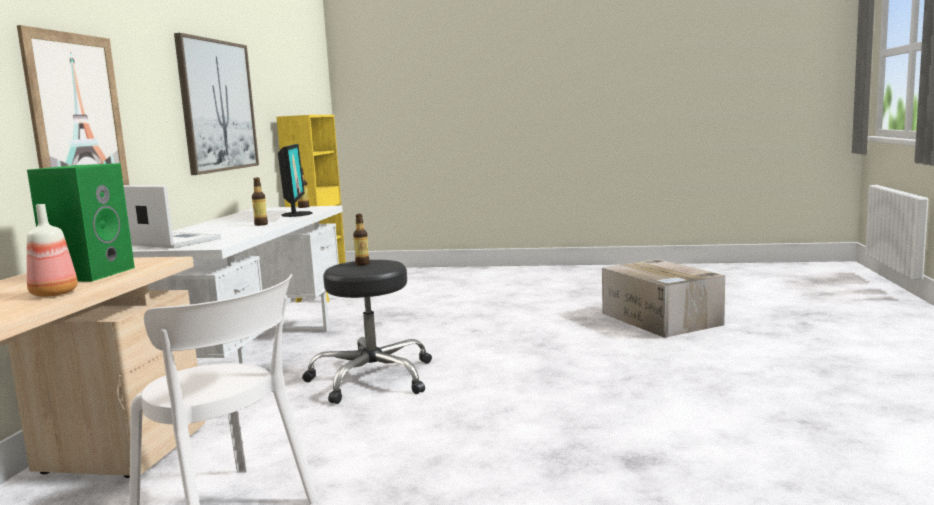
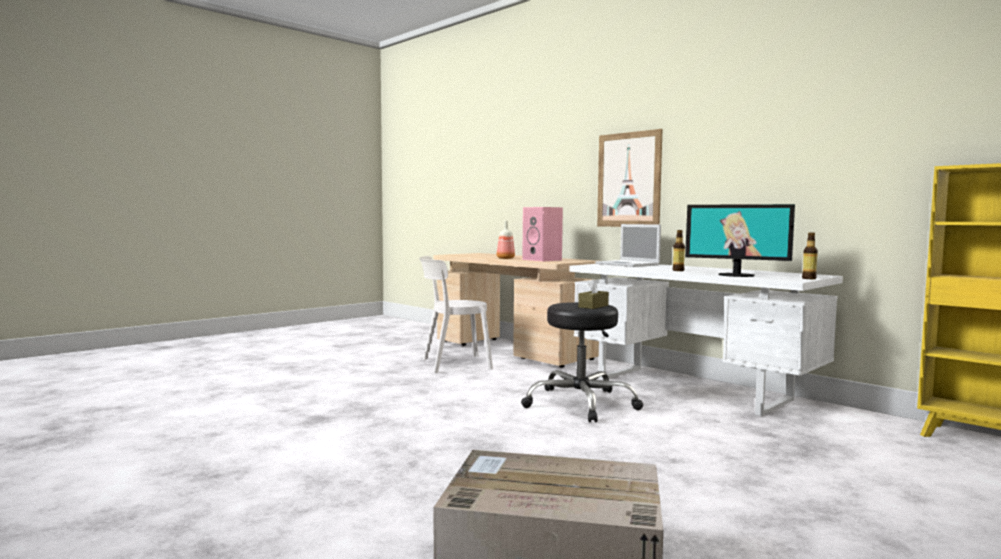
camera: 125 degrees right, 5 degrees down
(91, 274) = (543, 260): green speaker -> pink speaker
(171, 242) = (628, 264): laptop -> laptop turned 75 degrees clockwise
(217, 106) = (801, 164): picture -> none
(362, 264) = (593, 306): bottle -> brown tissue box

